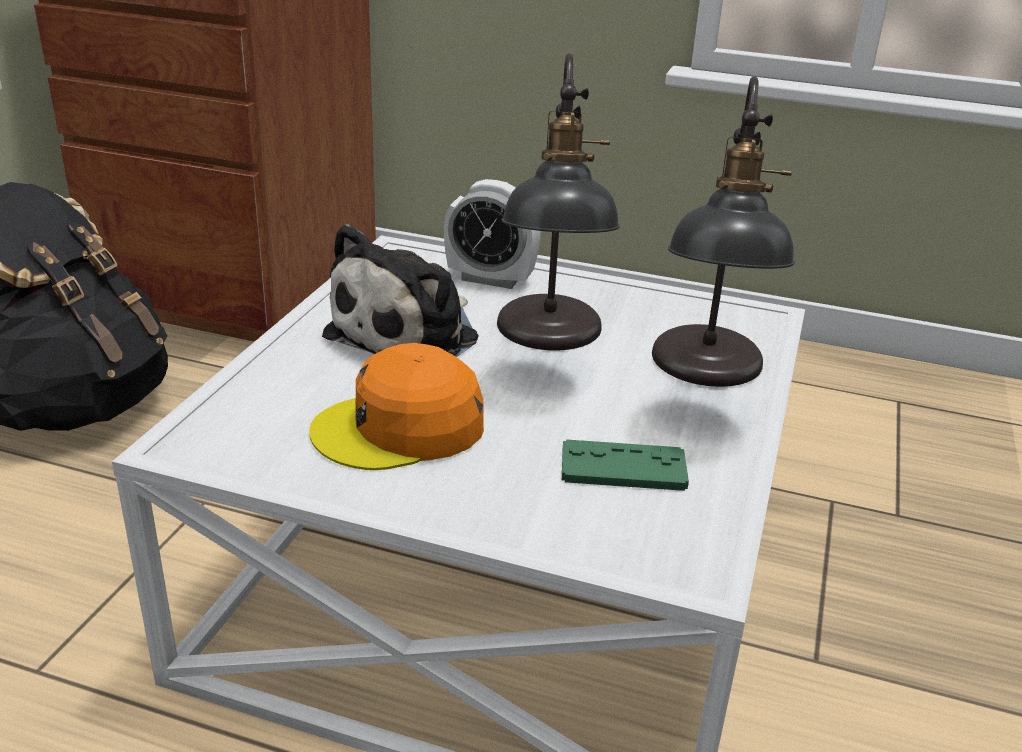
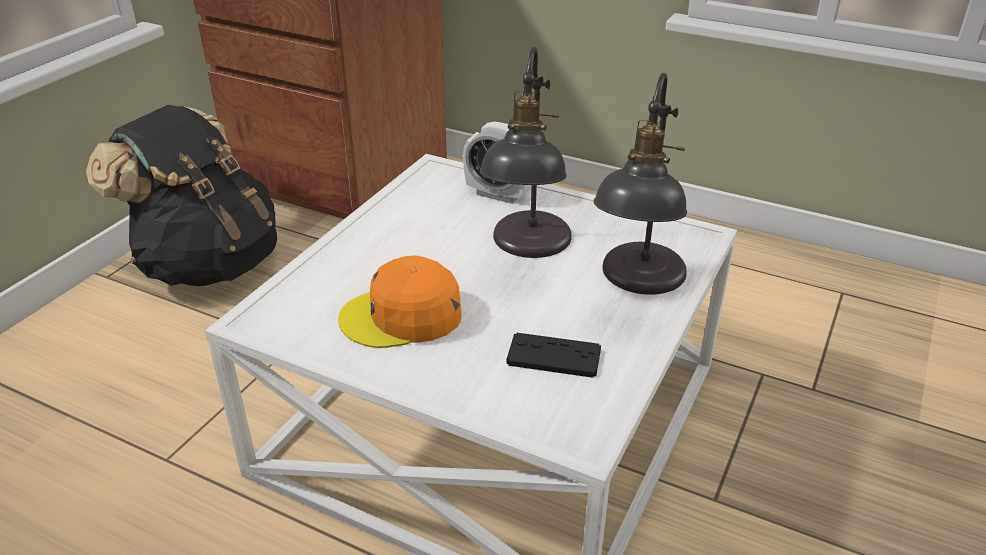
camera: 10 degrees right, 5 degrees up
(410, 336) = (427, 241): plush toy -> none
(623, 468) = (554, 357): green game controller -> black game controller

